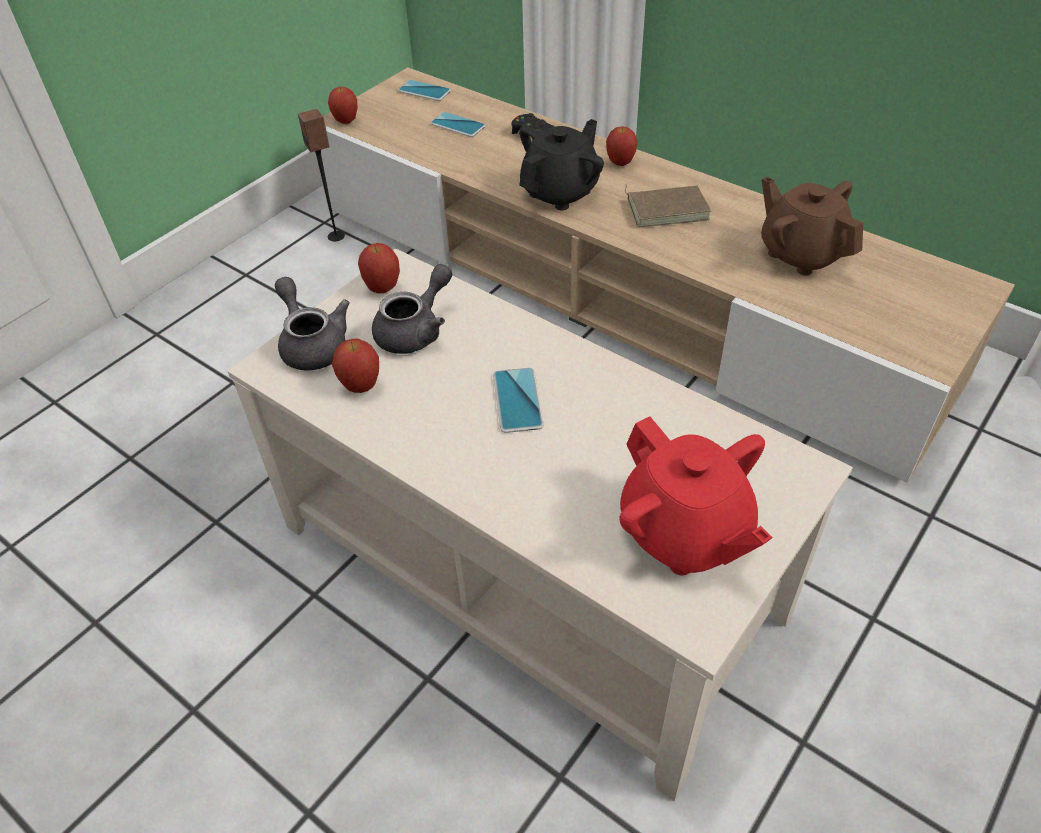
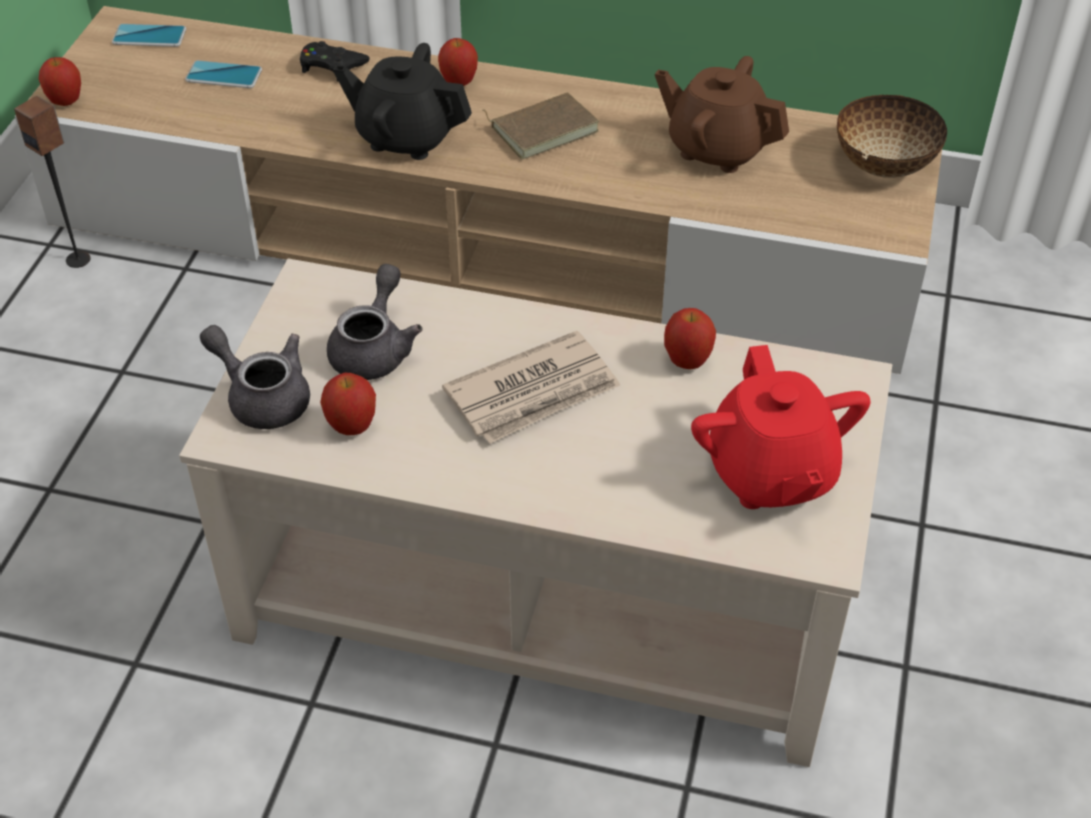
camera: 25 degrees left, 0 degrees up
(383, 289) = (304, 310): apple -> apple (687, 362)
(518, 400) = (534, 393): phone -> newspaper
(560, 192) = (406, 137): black teapot -> black teapot turned 90 degrees counterclockwise
(684, 533) = (771, 474): red teapot -> red teapot turned 45 degrees clockwise
(944, 299) = (883, 165): none -> bowl

